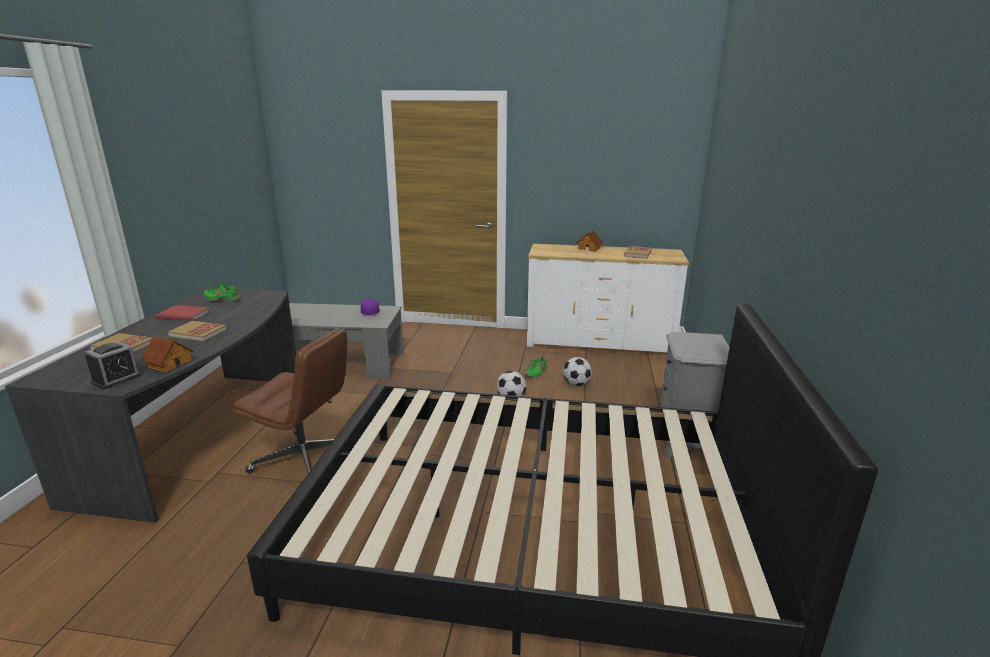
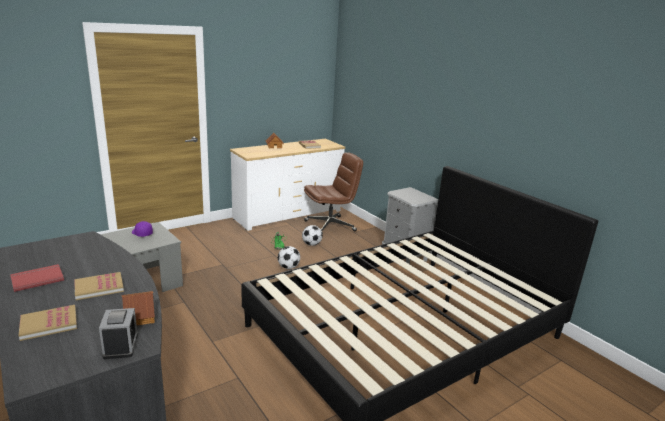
camera: 45 degrees left, 0 degrees up
(222, 299) = (42, 255): green shoe -> none
(305, 459) = (214, 364): brown office chair -> brown office chair (330, 226)

